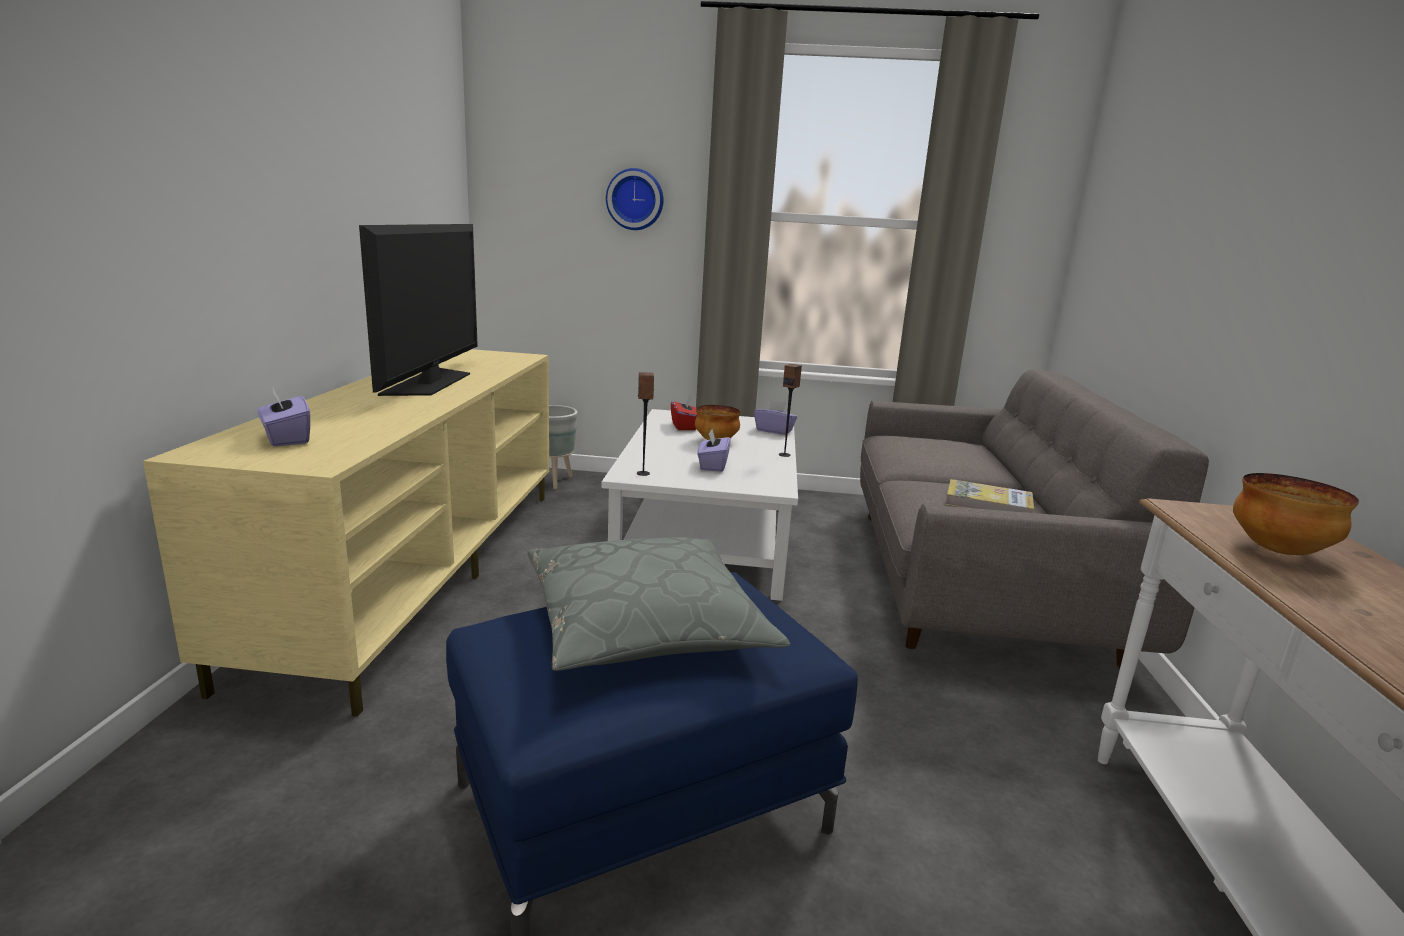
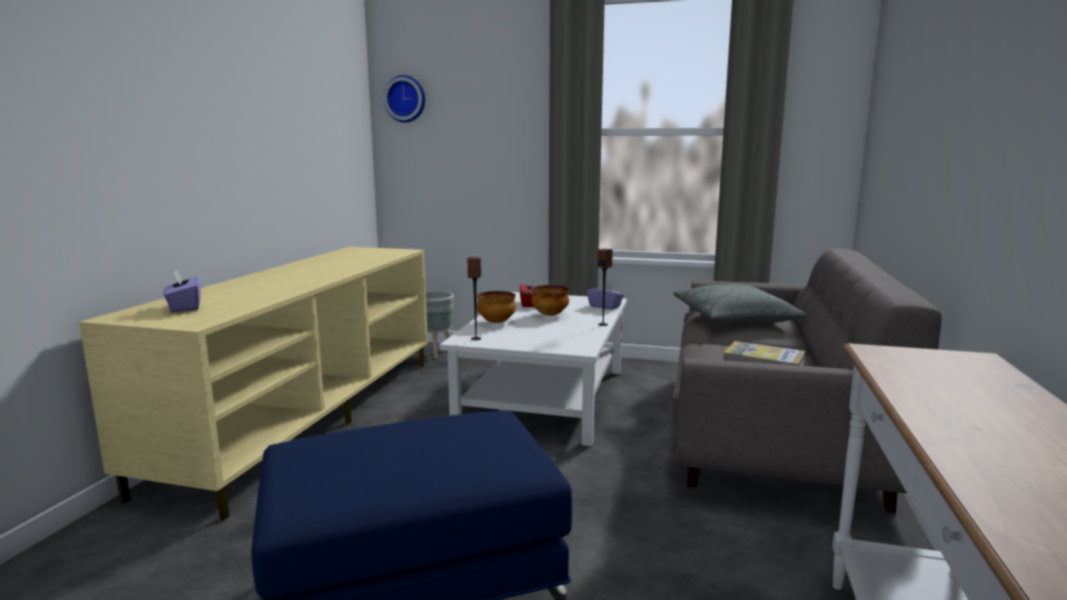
camera: 10 degrees right, 5 degrees down
(430, 382) = (317, 270): television -> none
(635, 199) = (495, 126): wall clock -> wall clock (406, 99)
(645, 624) = (409, 443): grey pillow -> grey pillow (735, 318)
(712, 465) = (536, 333): purple tissue box -> none
(1280, 552) = (937, 383): bowl -> bowl (496, 322)

